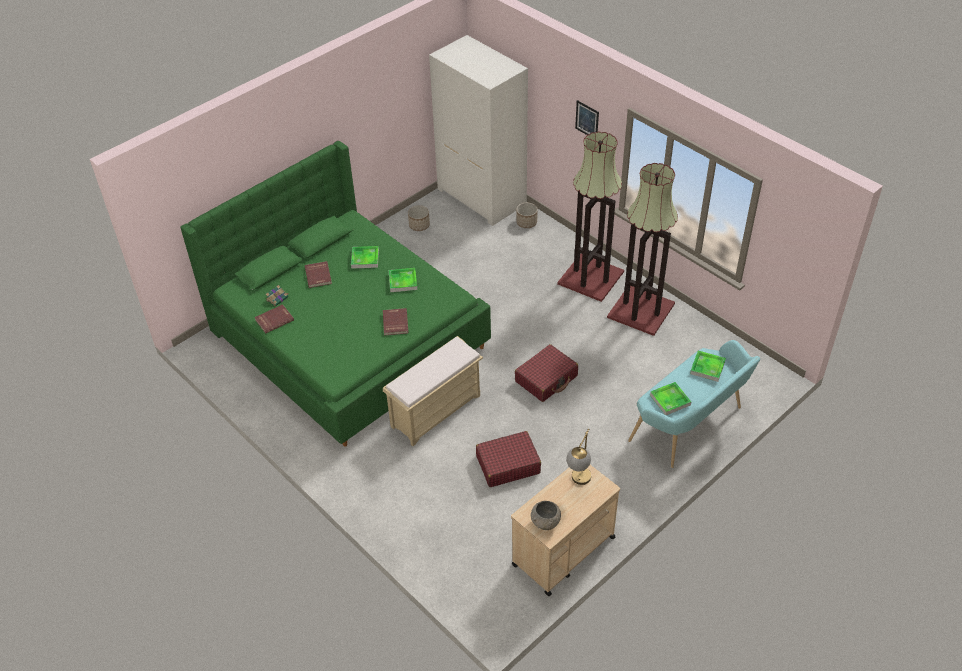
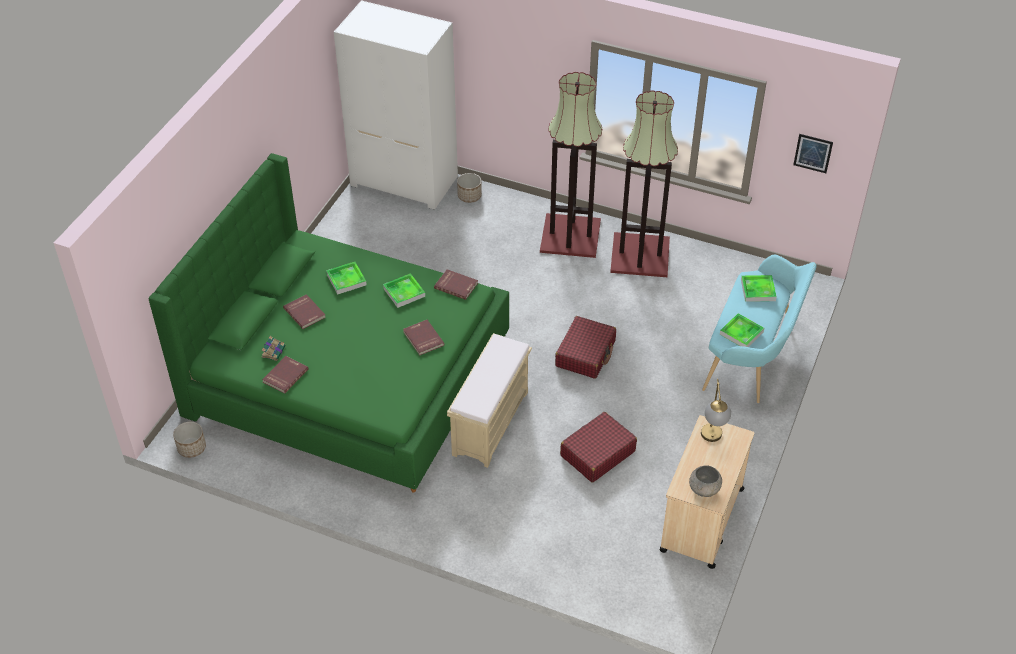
camera: 25 degrees left, 0 degrees up
(419, 225) = (353, 230): planter -> planter (192, 447)
(447, 288) = (456, 285): none -> red book
(587, 120) = (536, 64): picture -> picture (813, 153)

